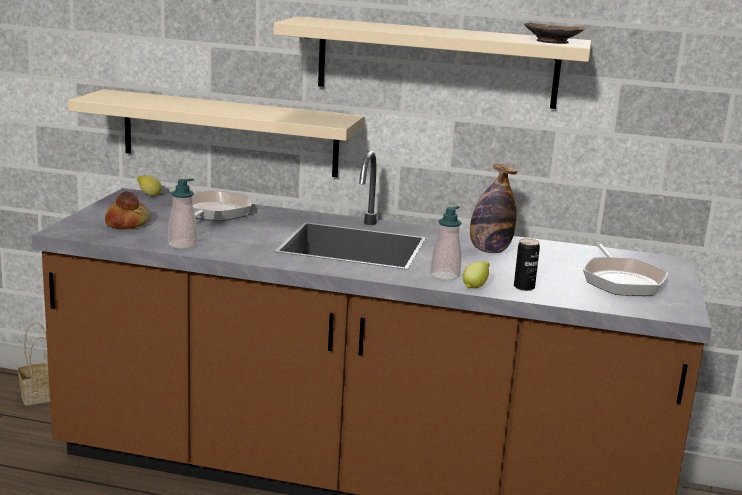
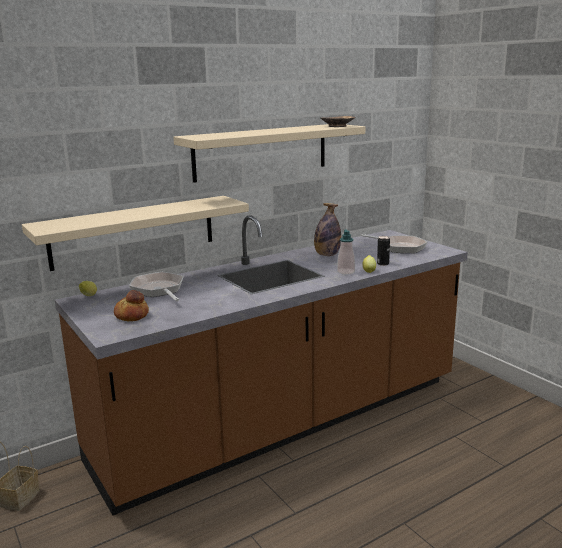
camera: 45 degrees left, 0 degrees up
(182, 245) = (200, 311): soap dispenser -> none

